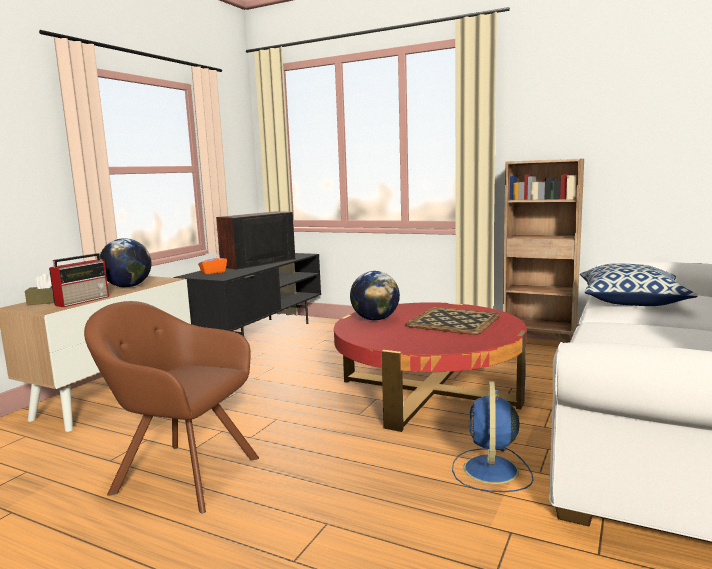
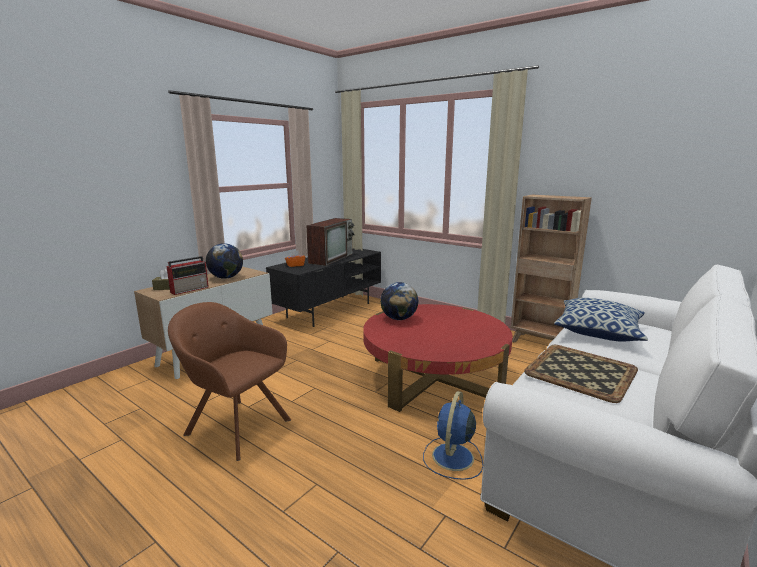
camera: 10 degrees right, 5 degrees up
(258, 263) = (331, 258): television -> television turned 150 degrees clockwise
(454, 321) = (457, 328): tray -> tray (581, 372)

